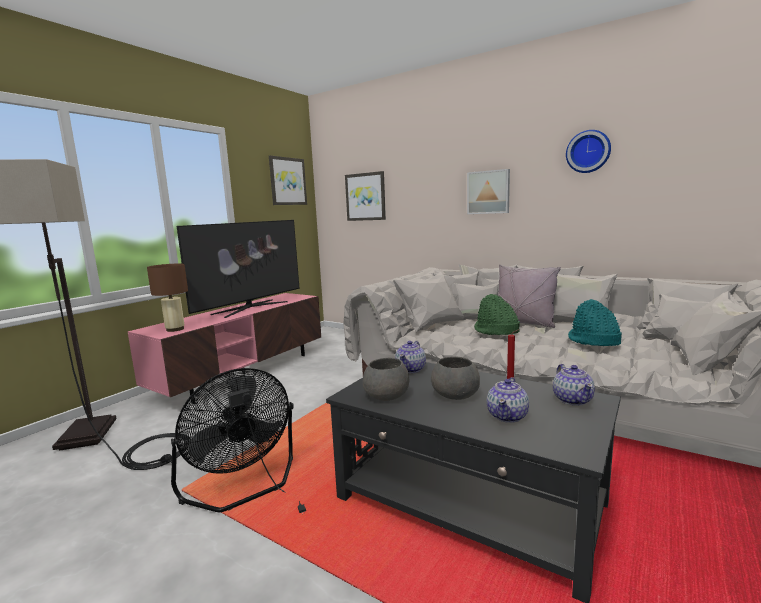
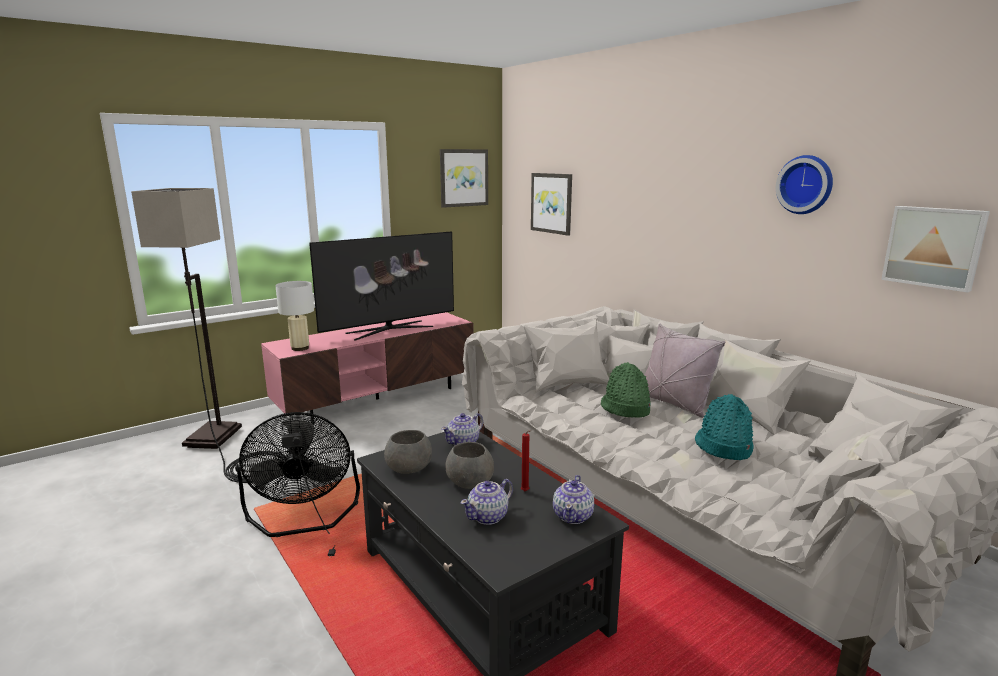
camera: 20 degrees right, 5 degrees up
(175, 329) = (300, 348): brown table lamp -> white table lamp
(488, 192) = (683, 220): picture -> picture (934, 247)

